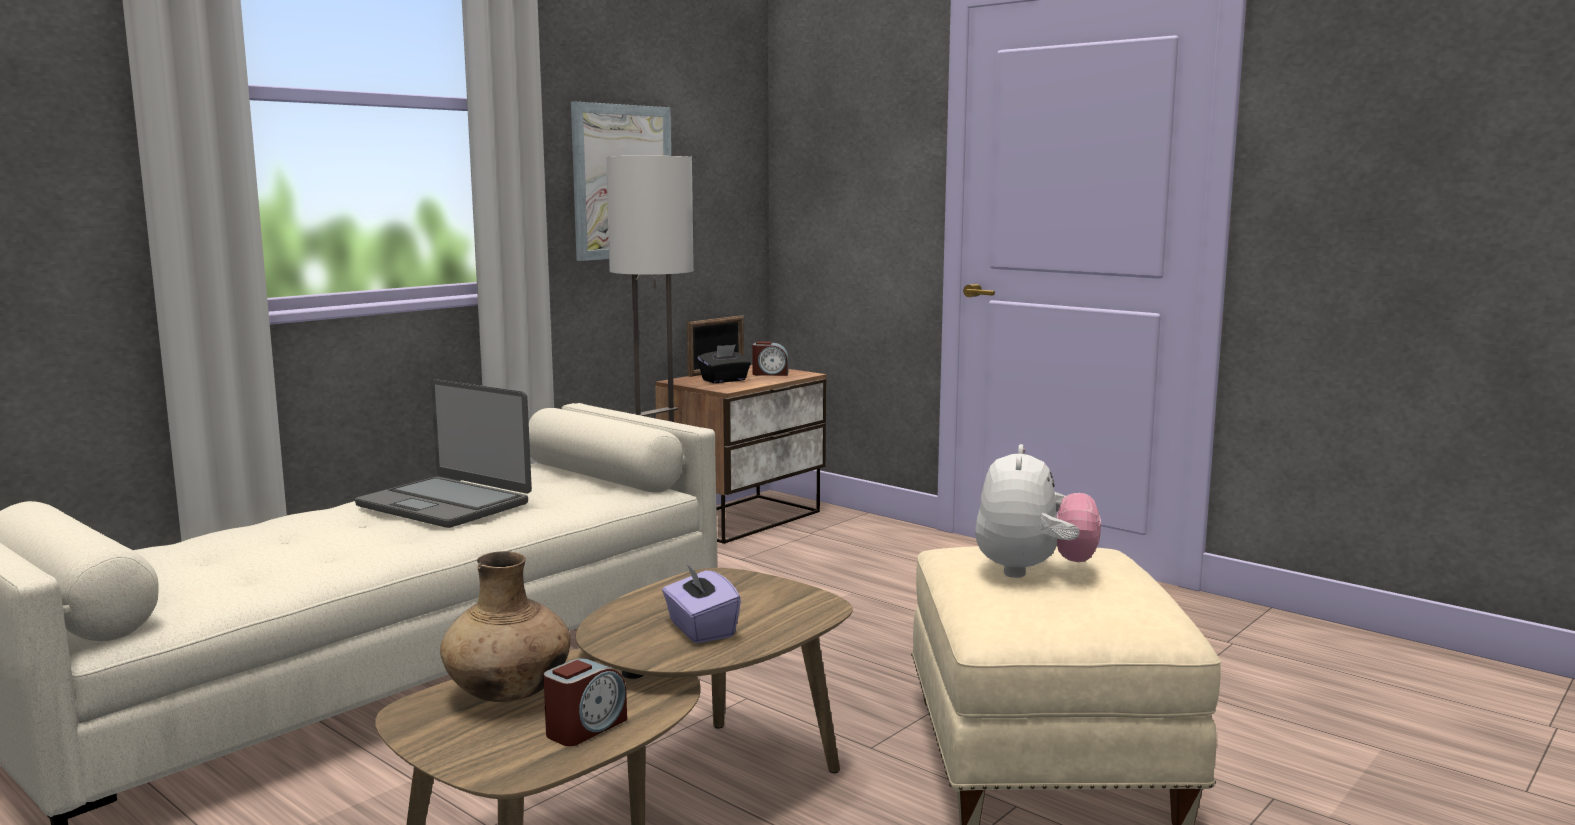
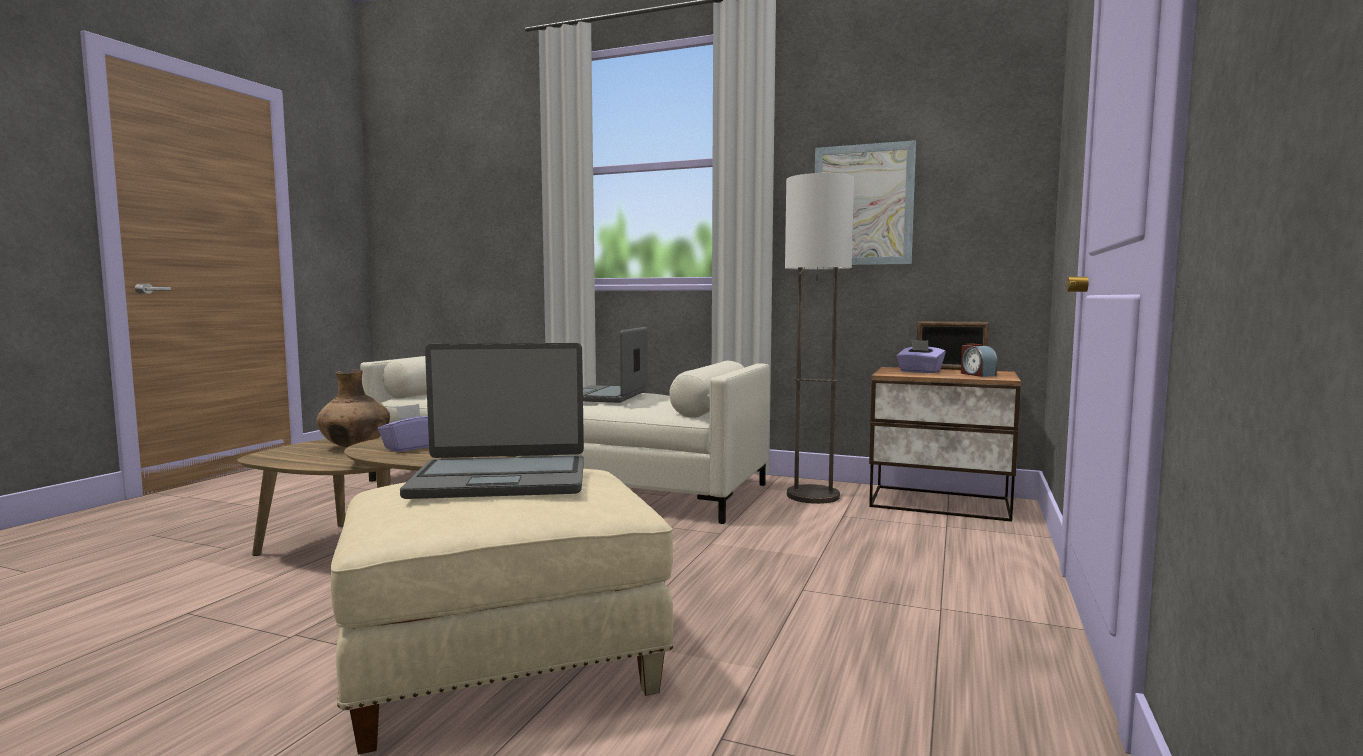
camera: 70 degrees right, 5 degrees down
(585, 728) = (307, 459): alarm clock -> none
(724, 380) = (919, 372): black tissue box -> purple tissue box
(1033, 571) = (501, 479): plush toy -> laptop

